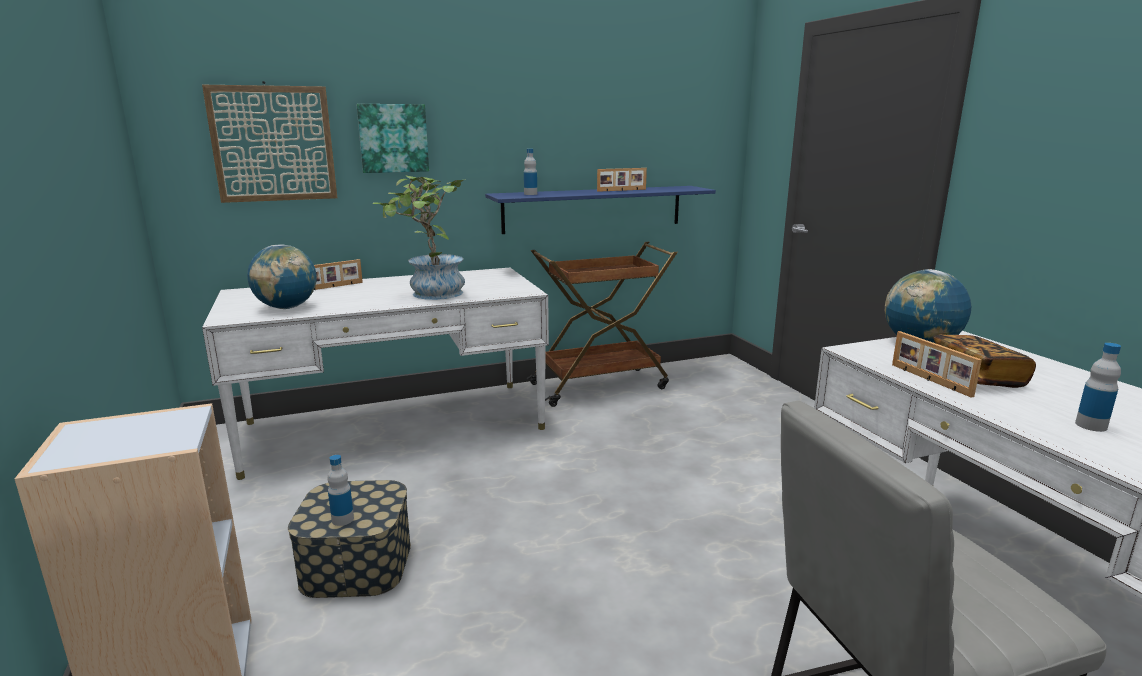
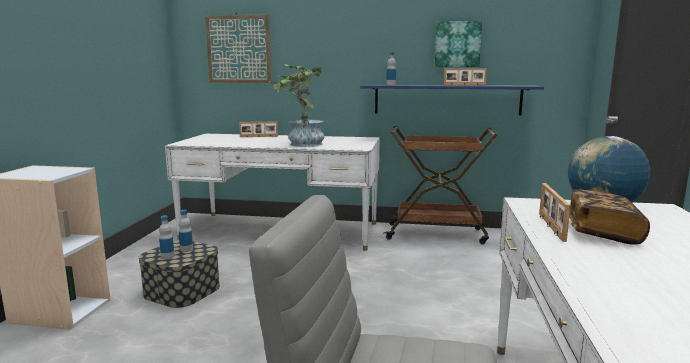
camera: 30 degrees right, 5 degrees down
(286, 307) = (217, 142): globe -> none
(393, 138) = (306, 46): picture -> picture (457, 44)
(1091, 425) = (644, 279): bottle -> bottle (186, 249)

